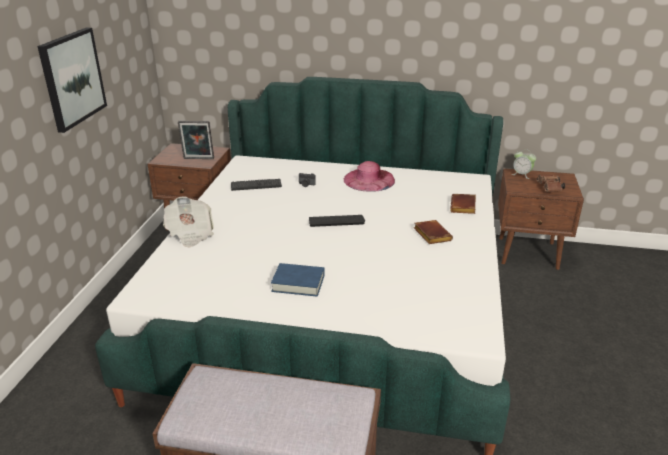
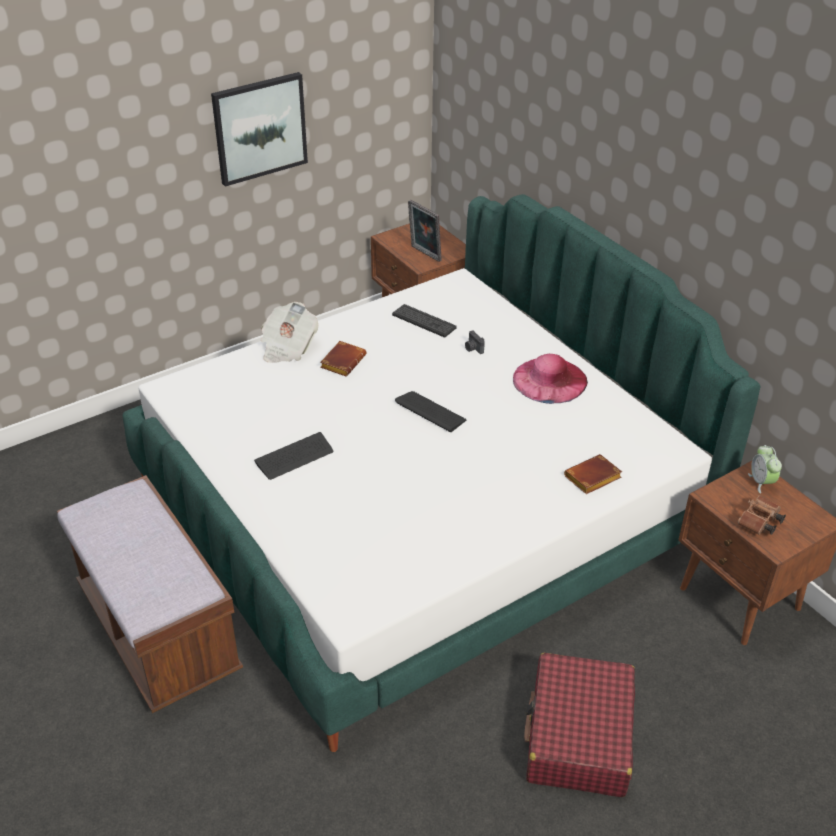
camera: 45 degrees right, 10 degrees up
(298, 283) = (294, 457): blue book -> keyboard
(430, 235) = (494, 488): brown book -> brown book (342, 361)
(571, 354) = (578, 736): none -> red suitcase

